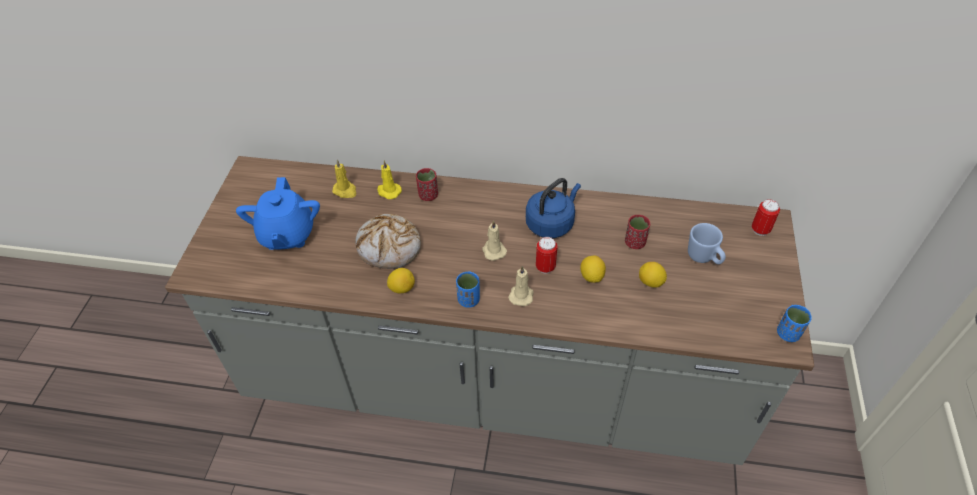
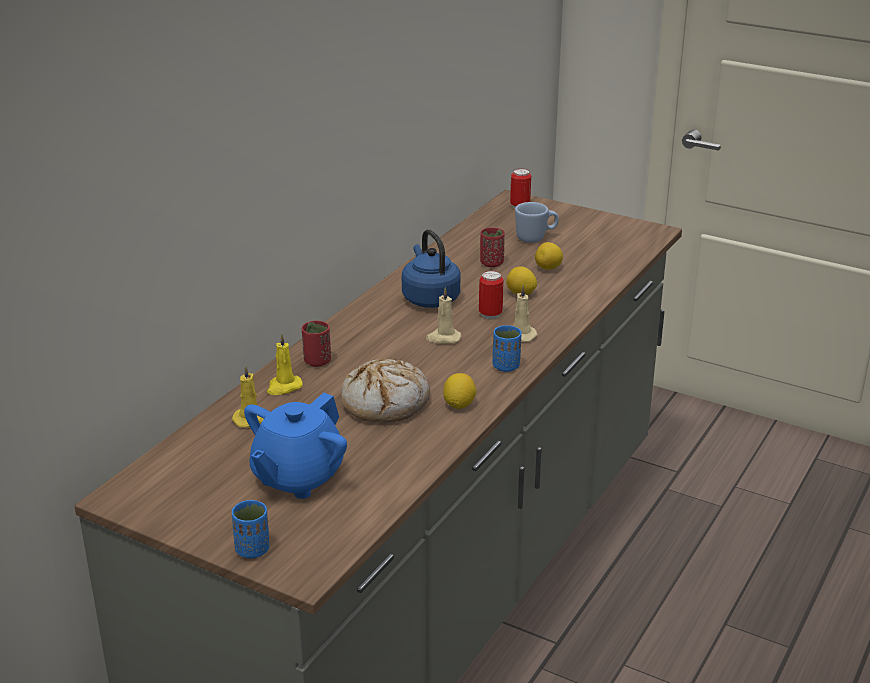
camera: 70 degrees left, 20 degrees down
(287, 235) = (297, 477): blue teapot -> blue teapot turned 105 degrees clockwise
(788, 333) = (644, 228): blue cup -> blue cup (252, 550)

